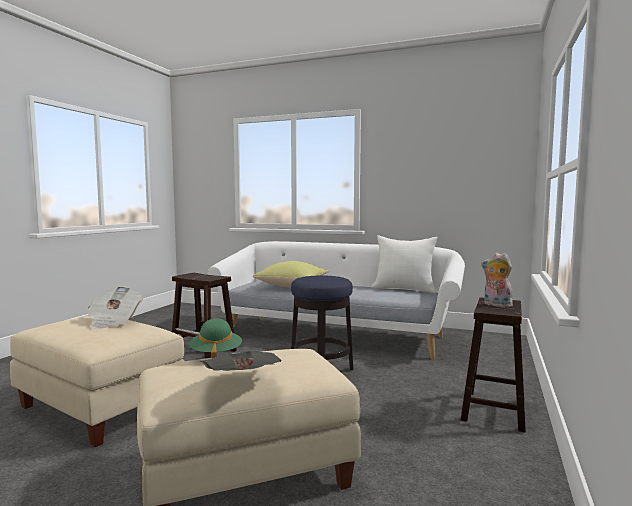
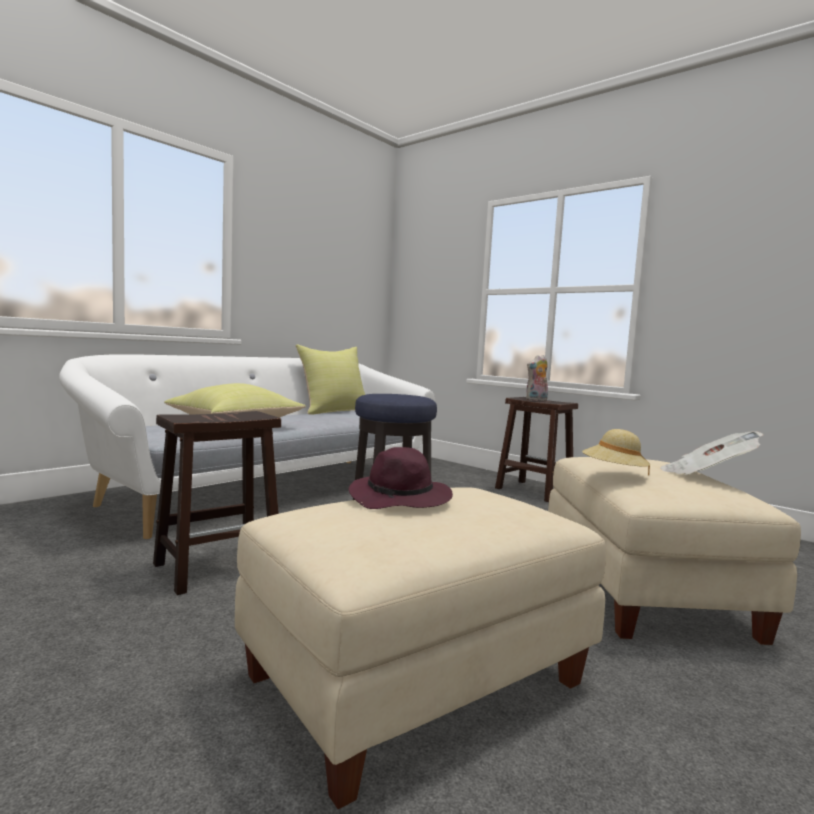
camera: 70 degrees left, 0 degrees up
(114, 321) = (401, 499): newspaper -> purple hat
(216, 354) = (613, 474): green hat -> beige hat
(404, 289) = (334, 411): white pillow -> yellow pillow

